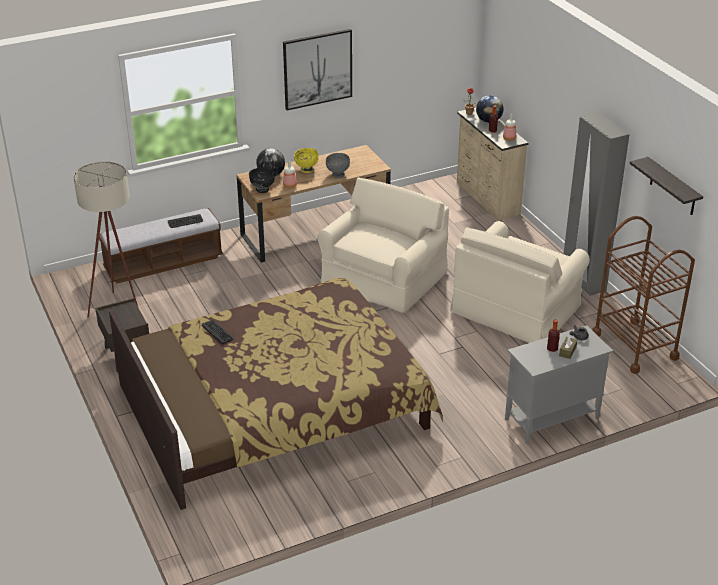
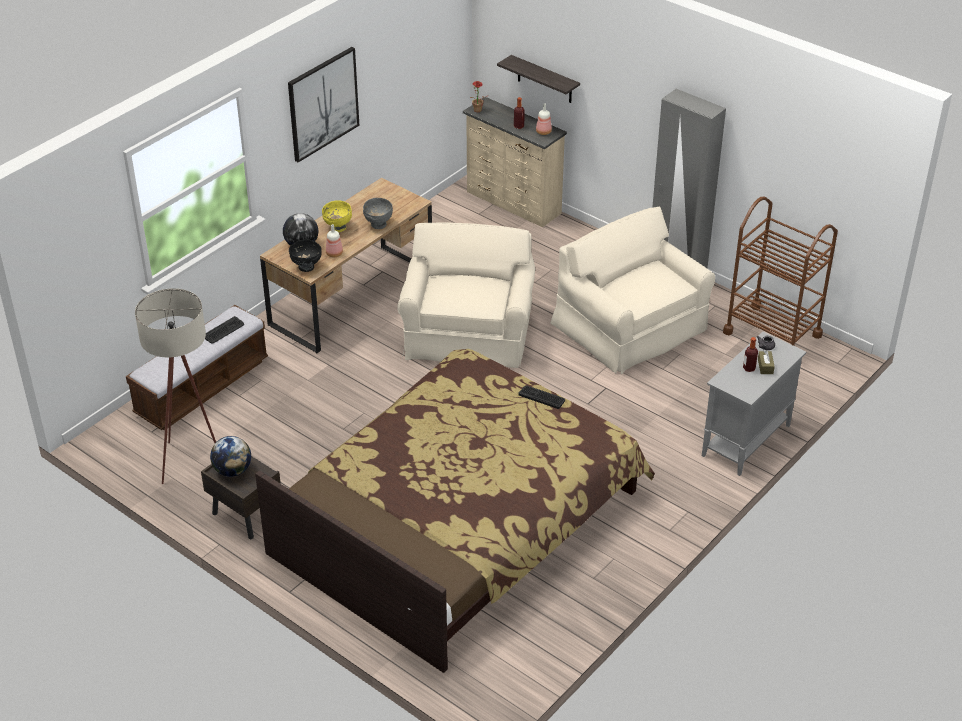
camera: 25 degrees left, 5 degrees up
(217, 332) = (378, 457): keyboard -> keyboard (542, 397)
(489, 121) = (506, 115): globe -> globe (233, 470)
(516, 308) = (630, 326): beige armchair -> beige armchair turned 135 degrees clockwise
(673, 187) = (795, 158): shelf -> shelf (545, 80)

